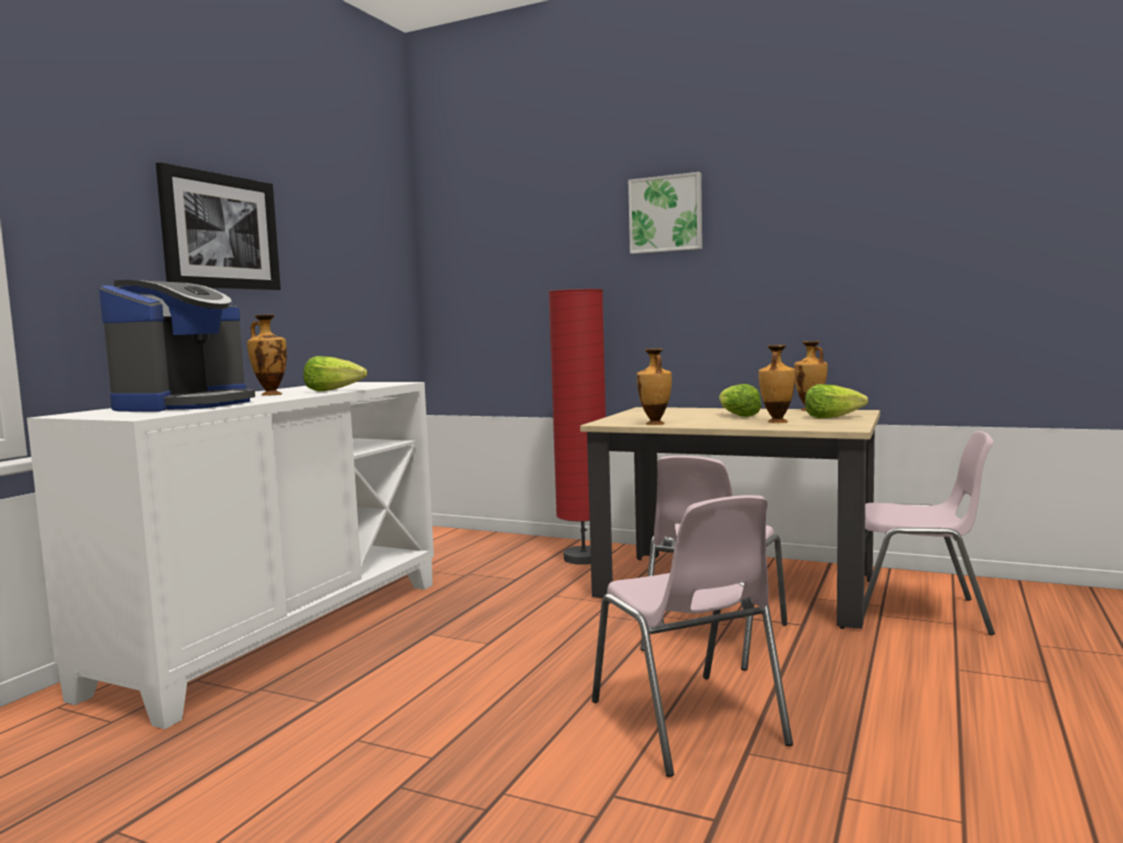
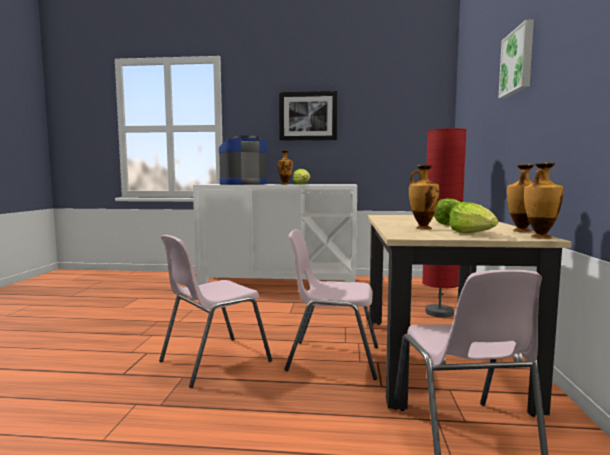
camera: 70 degrees right, 0 degrees up
(185, 405) = (243, 184): coffee machine -> coffee machine turned 150 degrees clockwise
(655, 424) = (383, 218): vase -> vase (540, 237)

